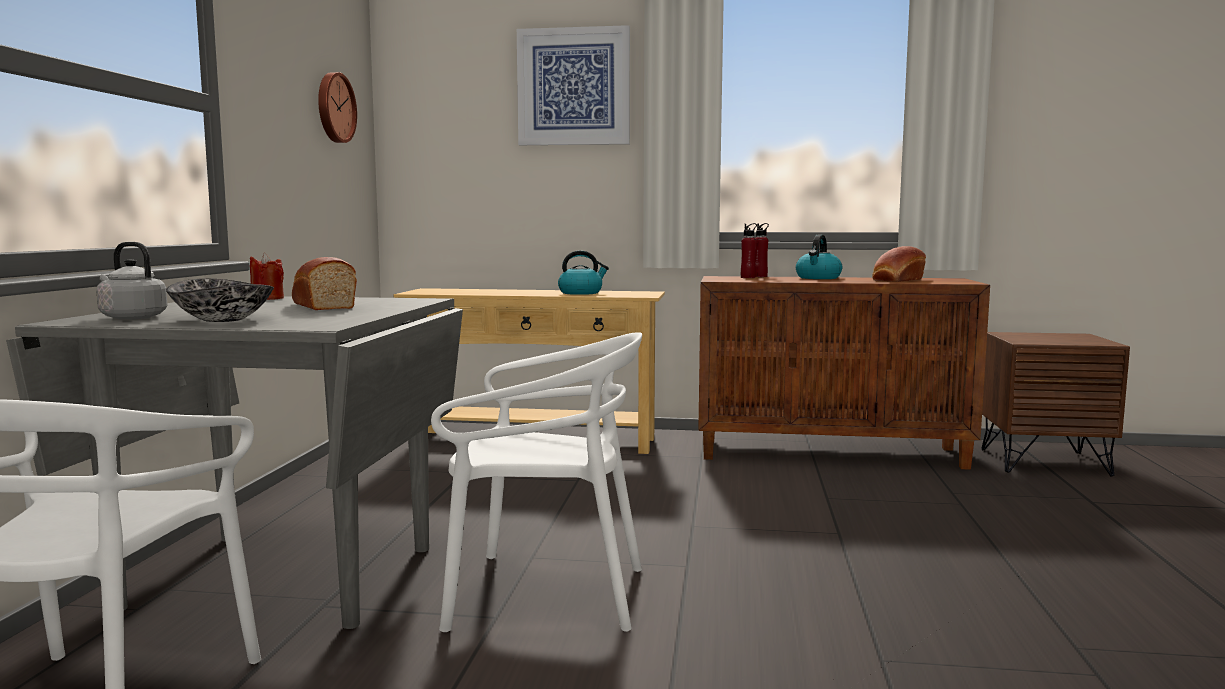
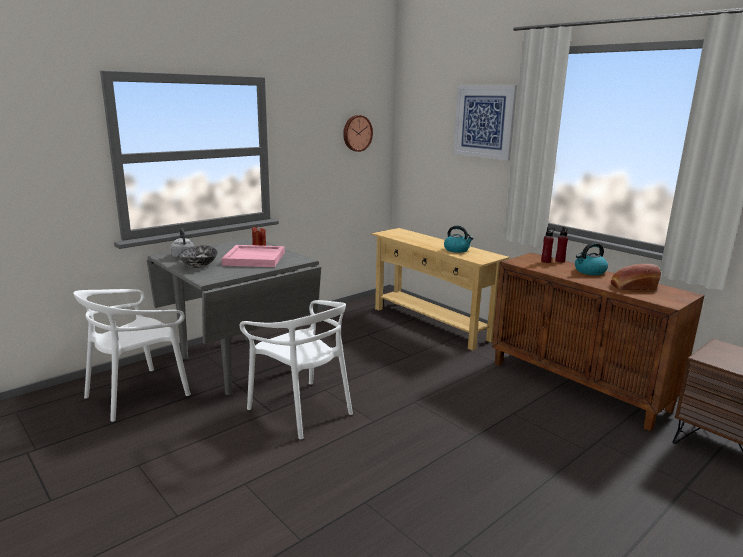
camera: 40 degrees right, 10 degrees up
(322, 306) = (255, 258): bread -> pink tray

